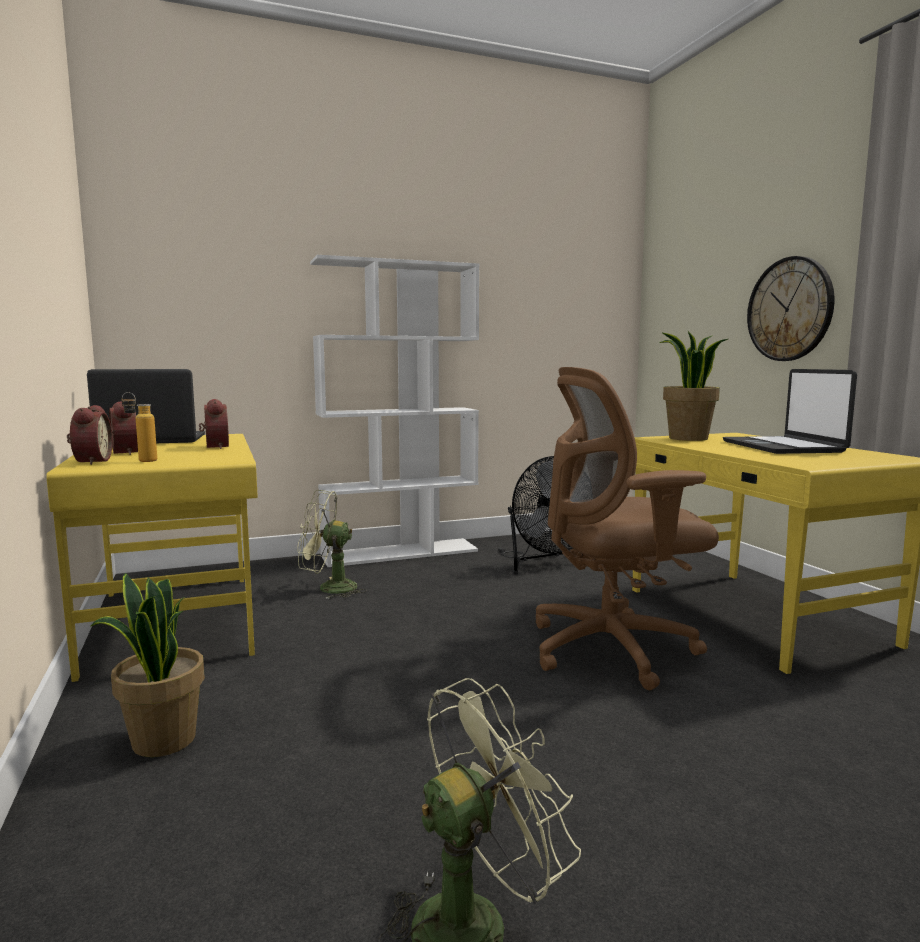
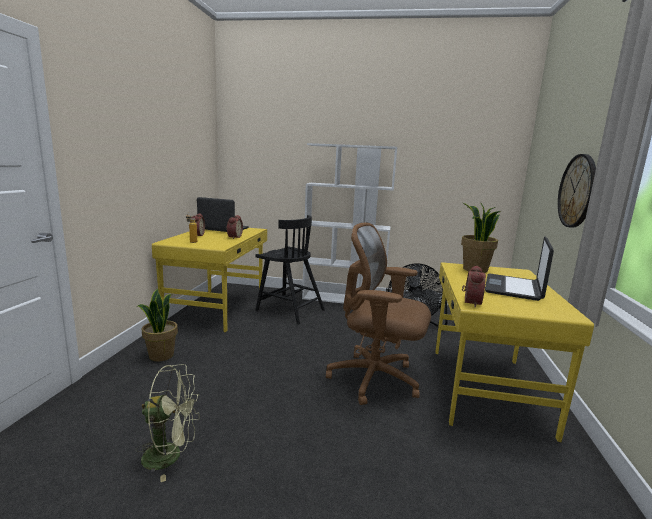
camera: 30 degrees right, 5 degrees up
(90, 461) = (176, 239): alarm clock -> alarm clock (470, 302)
(329, 588) = (289, 310): green fan -> black chair

